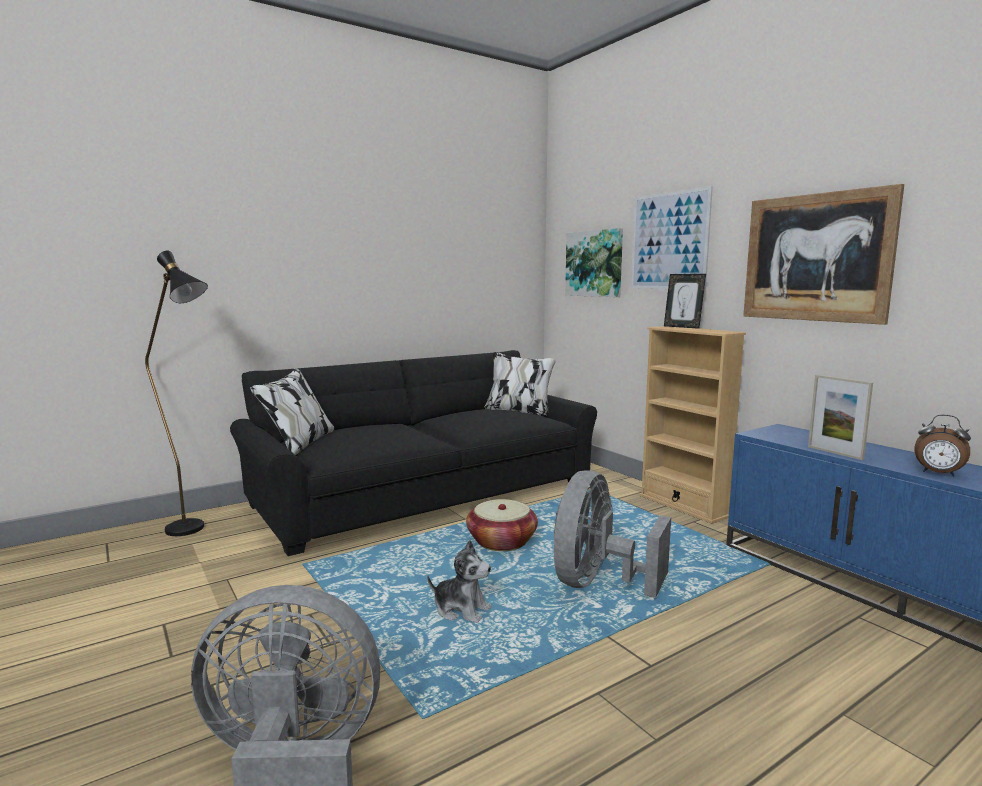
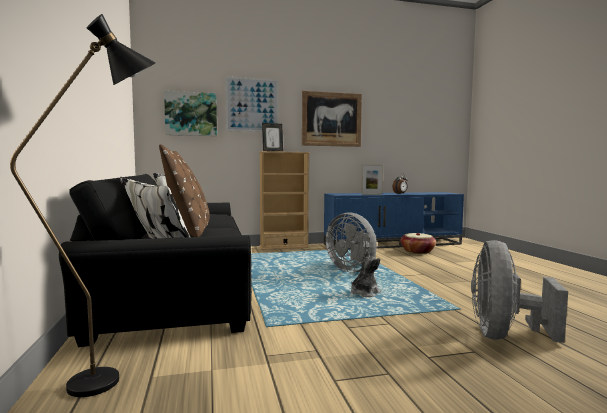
camera: 70 degrees left, 5 degrees down
(363, 434) = (188, 231): none -> brown pillow
(501, 541) = (288, 277): basket -> basket (417, 251)

